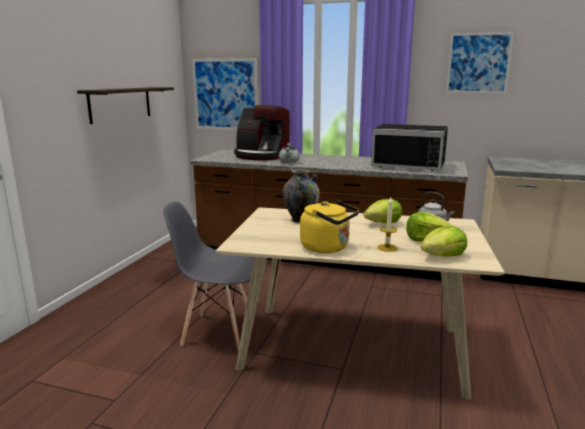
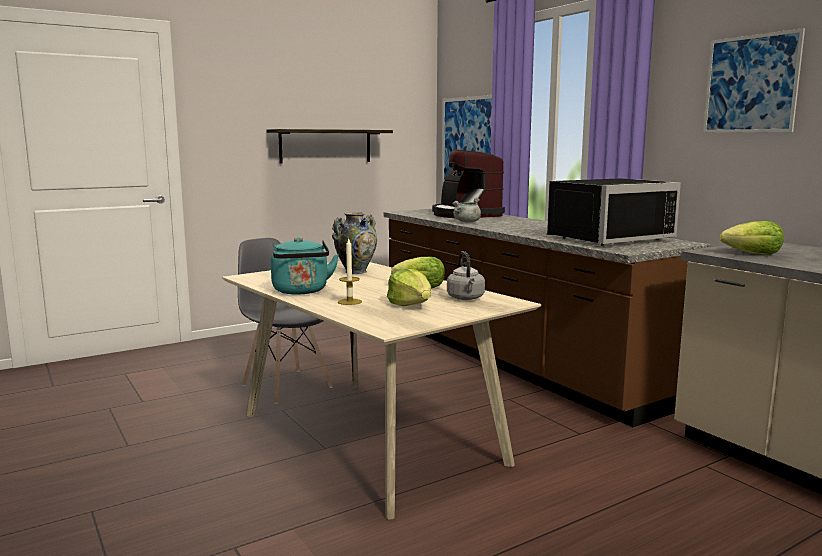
camera: 40 degrees right, 5 degrees down
(328, 248) = (301, 291): yellow kettle -> turquoise kettle
(410, 165) = (604, 238): black microwave -> black microwave turned 90 degrees counterclockwise
(443, 256) = (374, 317): lettuce -> lettuce (752, 254)

